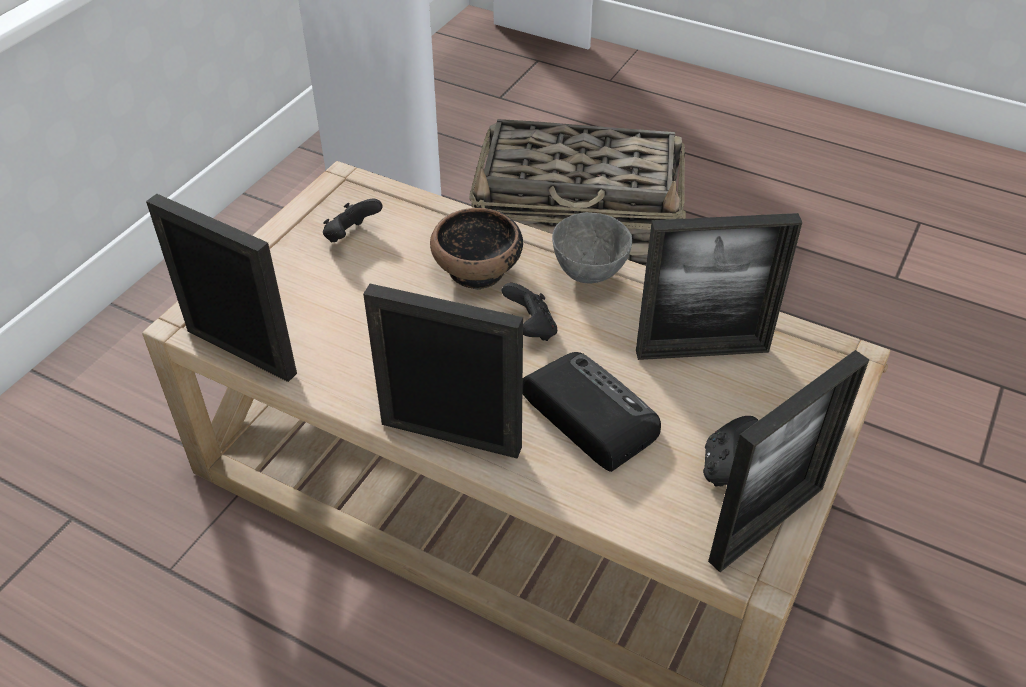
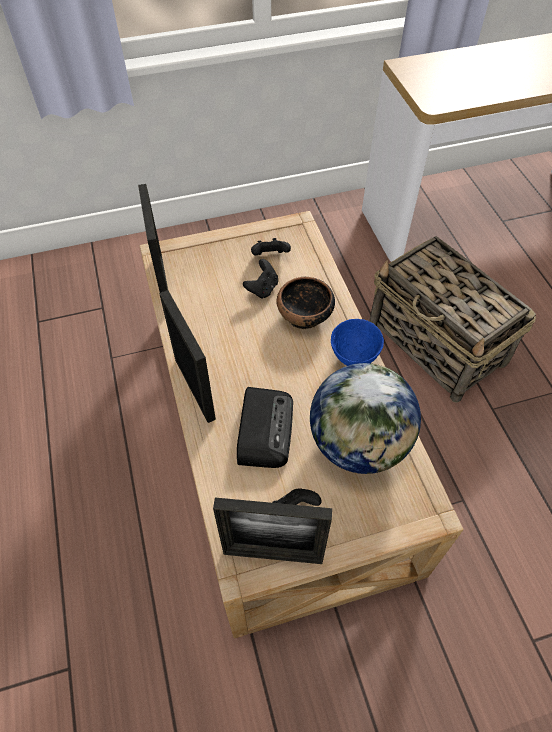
camera: 45 degrees right, 10 degrees up
(531, 329) = (291, 365): black game controller -> black game controller (262, 289)
(590, 273) = (355, 358): grey bowl -> blue bowl
(702, 351) = (358, 443): picture frame -> globe

